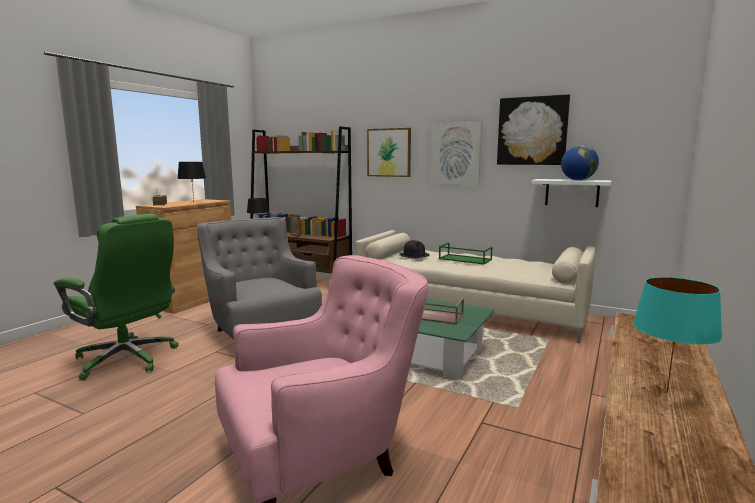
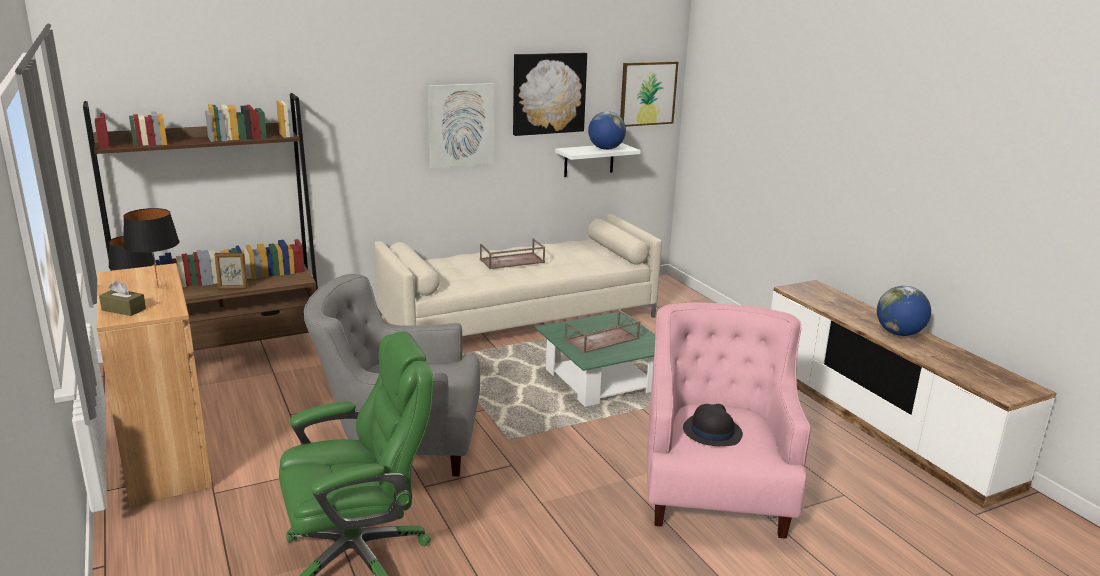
camera: 55 degrees left, 10 degrees up
(389, 152) = (361, 128): picture -> picture (647, 93)
(414, 255) = (451, 272): black hat -> black hat (711, 431)
(464, 259) = (511, 261): green tray -> brown tray
(667, 393) = (899, 333): turquoise table lamp -> globe

